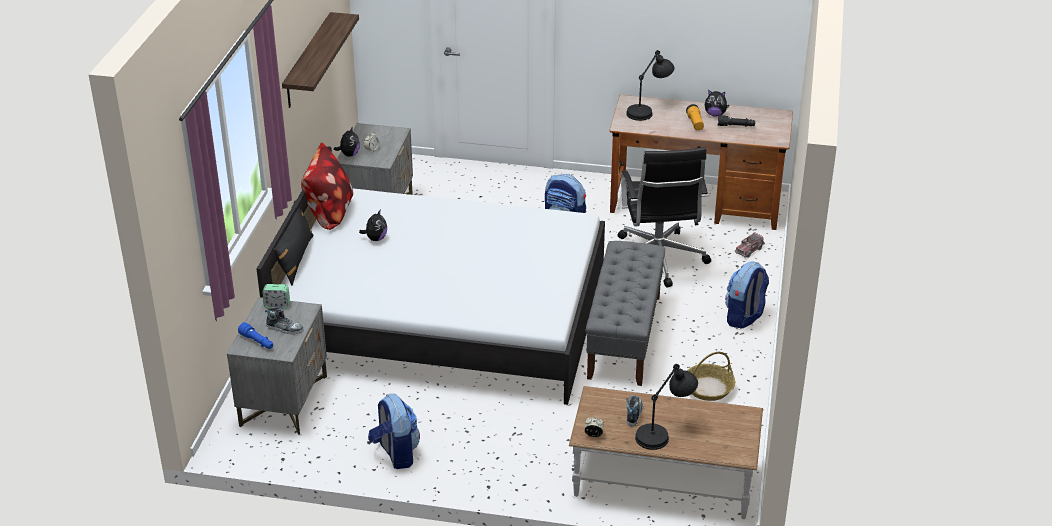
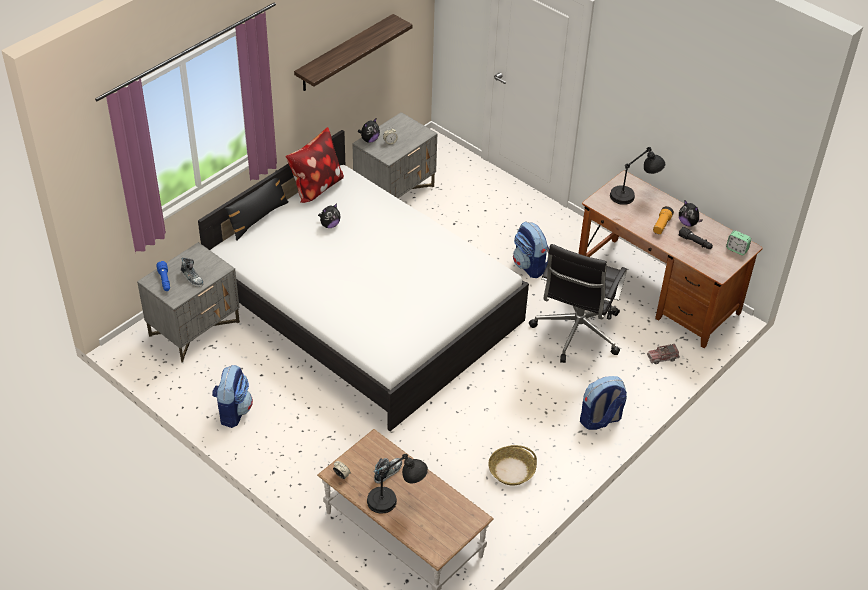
camera: 30 degrees right, 10 degrees up
(277, 305) = (204, 255): alarm clock -> alarm clock (737, 249)
(624, 336) = (486, 391): grey bench -> none

